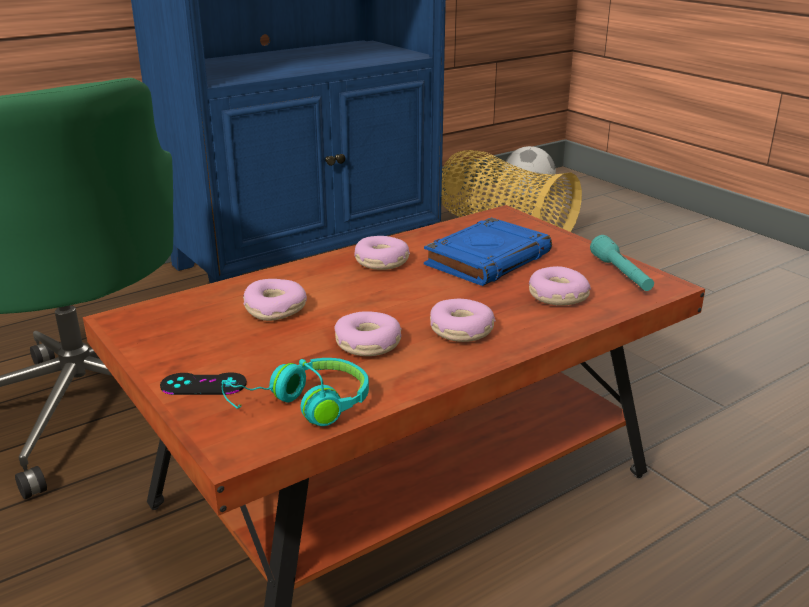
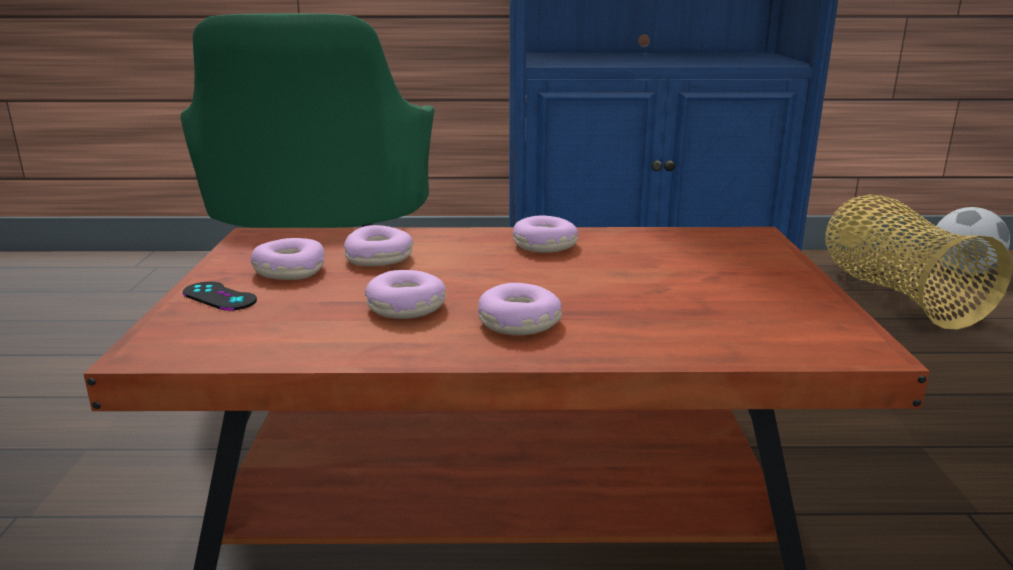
camera: 35 degrees right, 5 degrees down
(304, 406) = (259, 339): turquoise headphones -> none
(488, 259) = (664, 268): blue book -> none
(557, 296) = (689, 322): donut -> donut (289, 271)
(621, 274) = (817, 323): turquoise flashlight -> none

